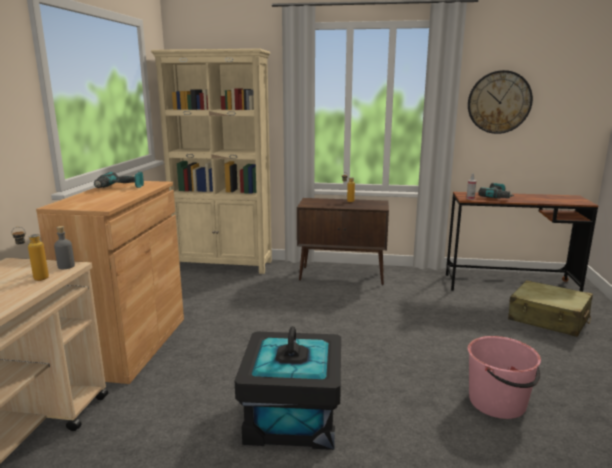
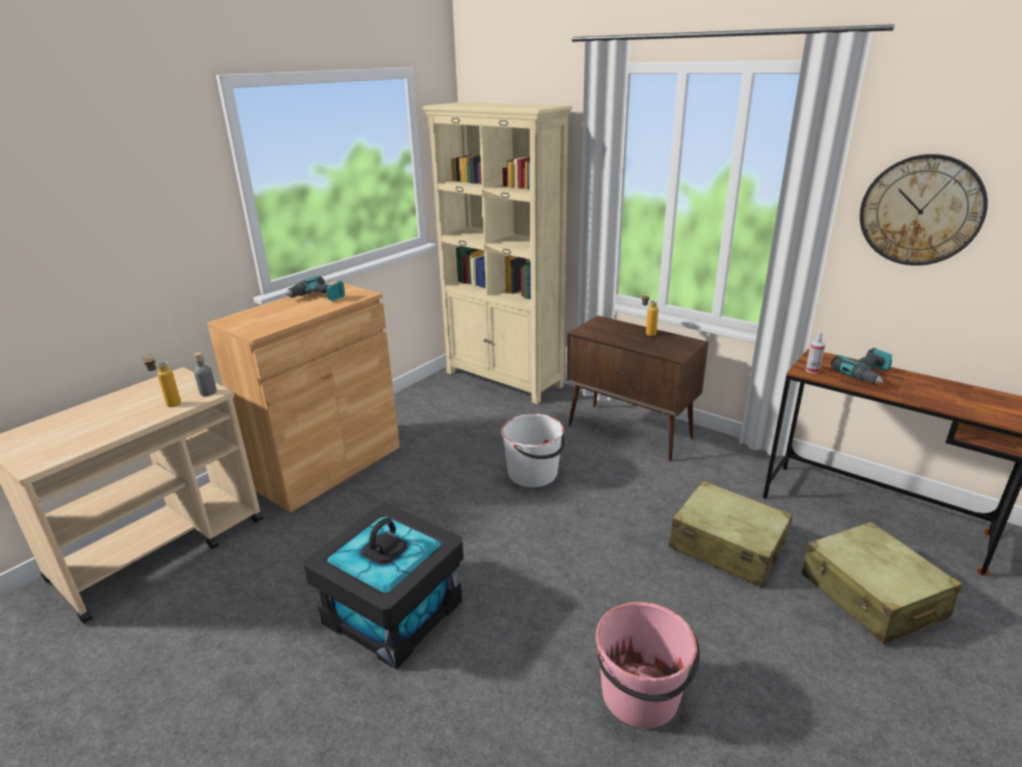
camera: 30 degrees right, 10 degrees up
(304, 311) = (533, 473): none -> white bucket
(459, 317) = (726, 546): none -> beige suitcase

